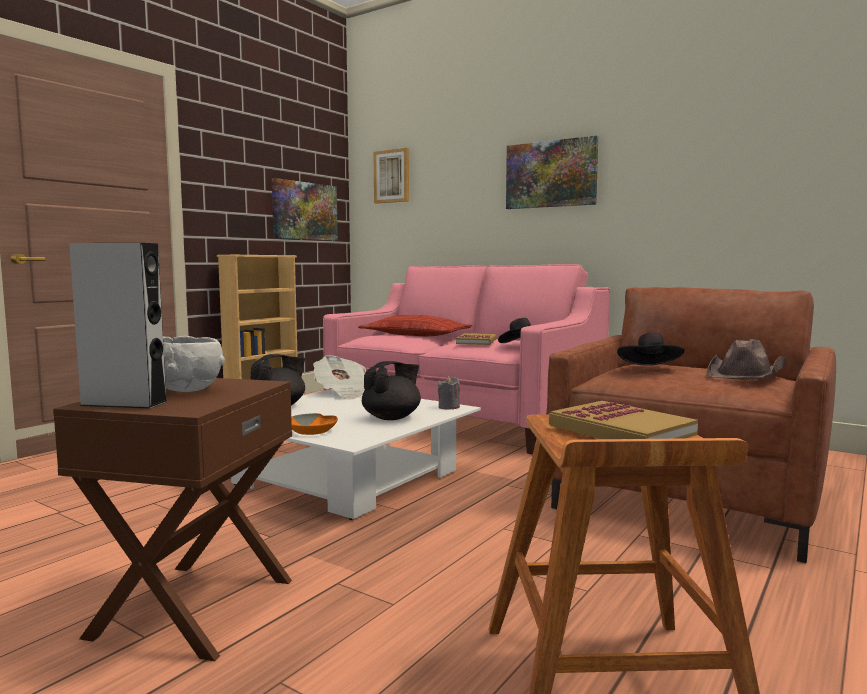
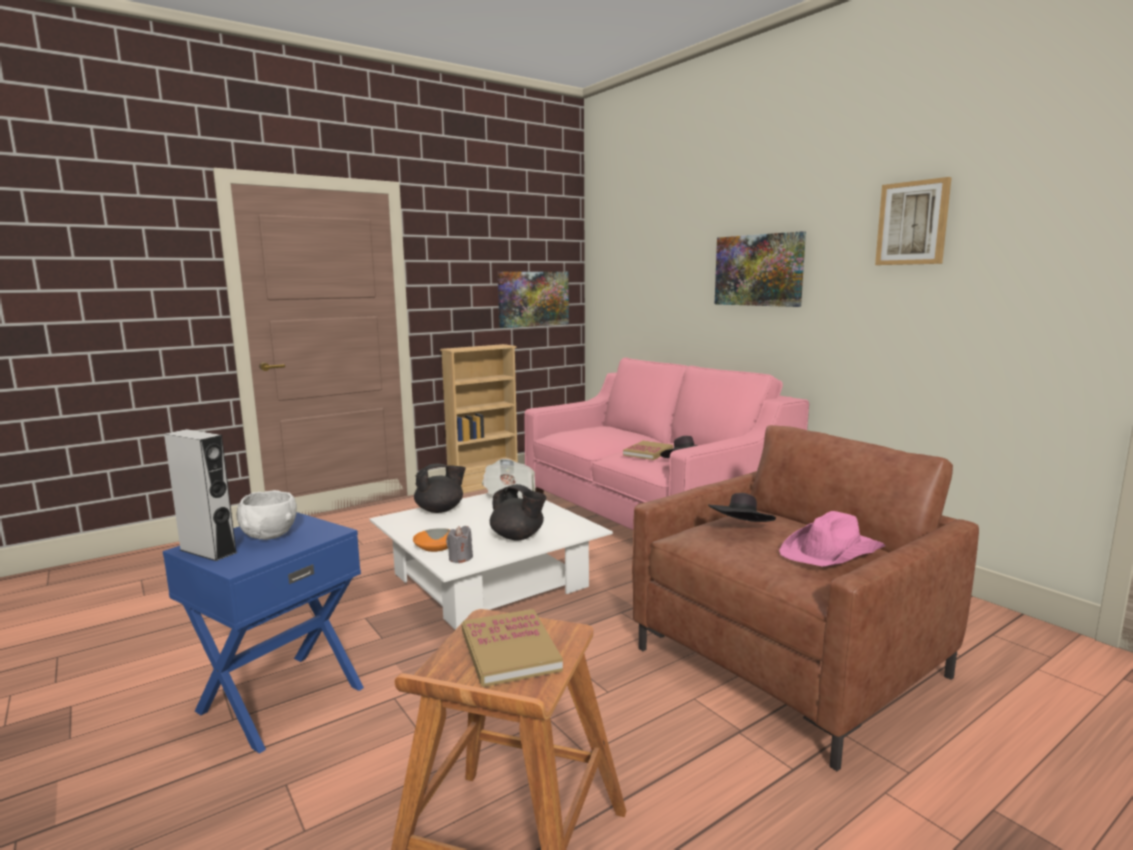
camera: 20 degrees right, 5 degrees up
(192, 607) = (280, 698): brown side table -> blue side table
(392, 176) = (619, 261): picture -> picture (913, 223)
(392, 418) = (518, 537): black teapot -> black teapot turned 60 degrees clockwise
(415, 335) = (609, 434): pillow -> none
(449, 407) = (582, 528): grey candle -> grey candle (460, 558)
(745, 374) = (832, 552): brown hat -> pink hat

